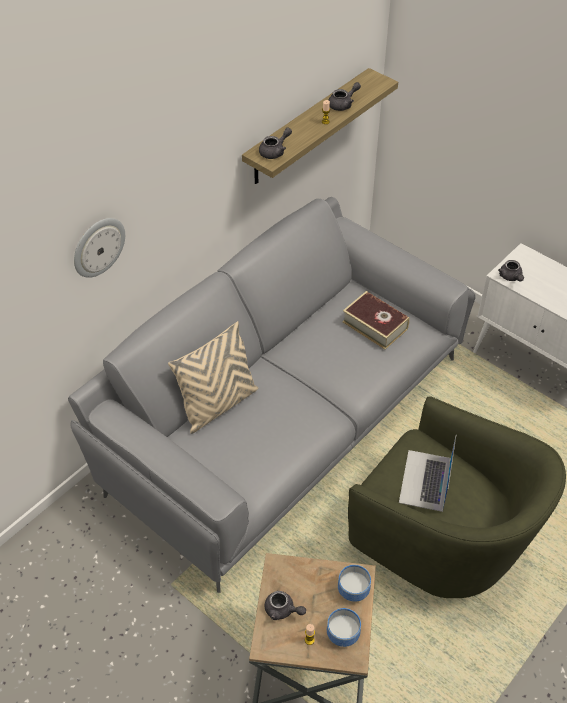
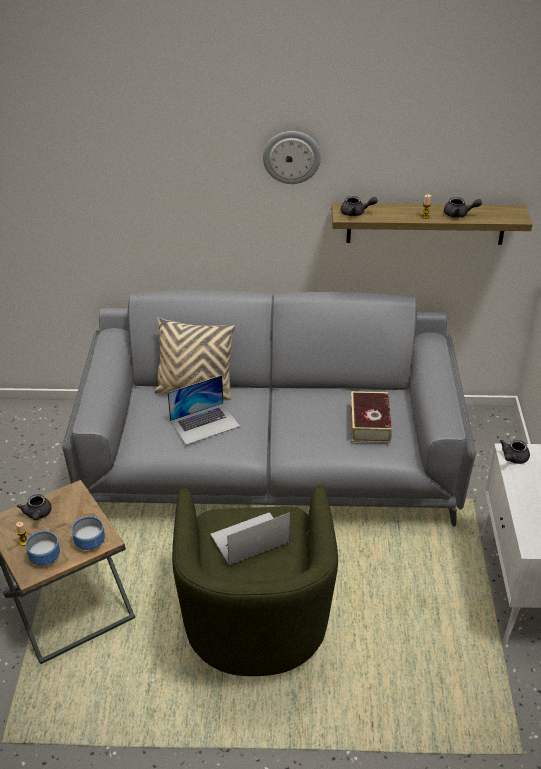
camera: 50 degrees right, 10 degrees down
(98, 246) = (155, 196): wall clock -> wall clock (291, 157)
(271, 424) = (205, 423): none -> laptop

